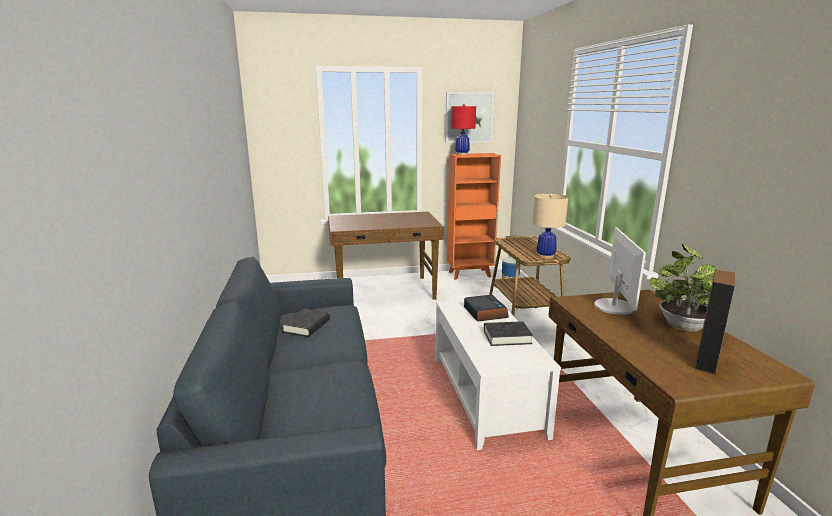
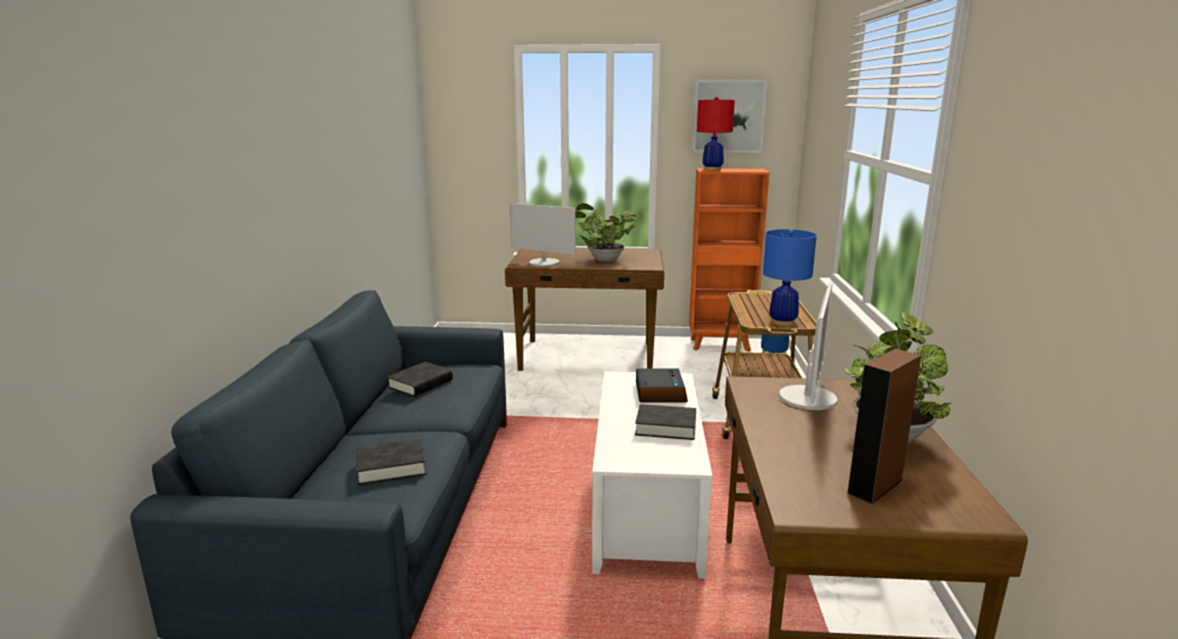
camera: 15 degrees right, 0 degrees up
(330, 395) = (391, 467): none -> black book
(356, 226) = (544, 263): none -> monitor
(396, 221) = (603, 260): none -> potted plant
(545, 256) = (783, 322): beige table lamp -> blue table lamp

